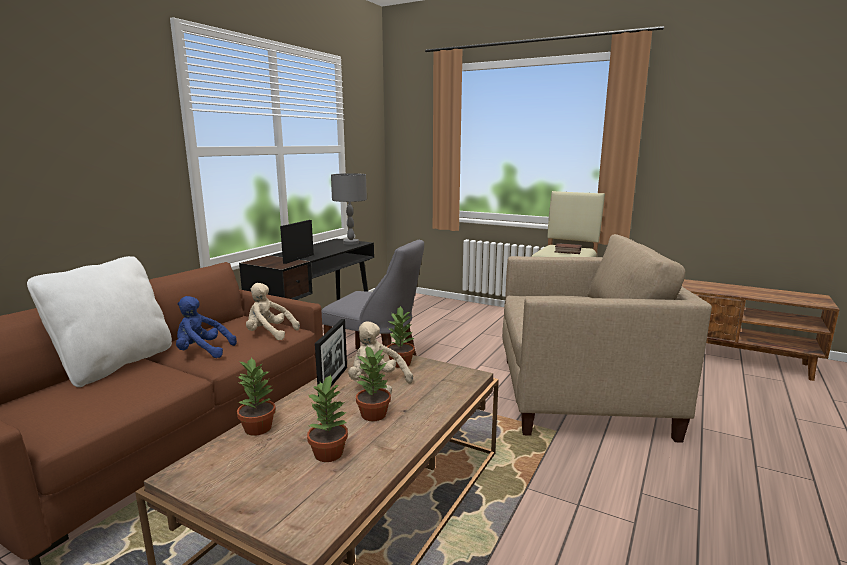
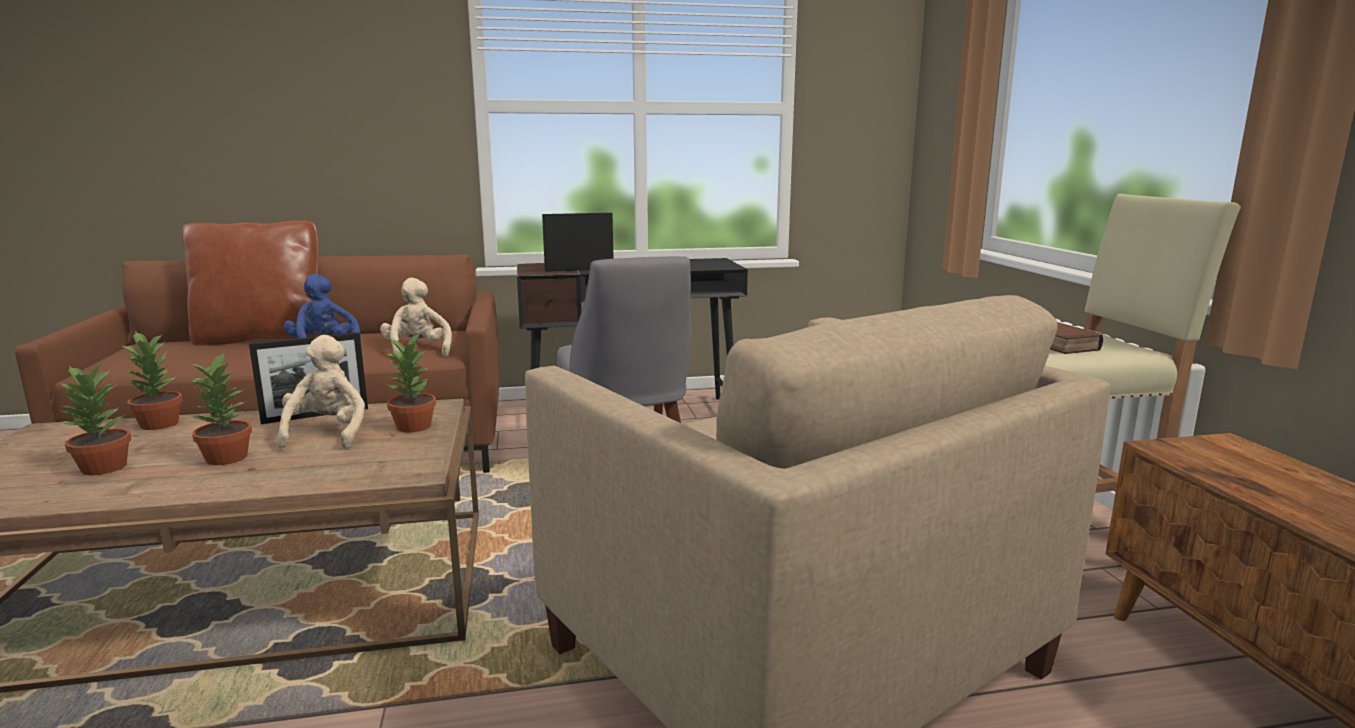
camera: 50 degrees right, 0 degrees up
(116, 364) = (262, 337): white pillow -> brown pillow
(351, 243) = (716, 265): grey table lamp -> none

